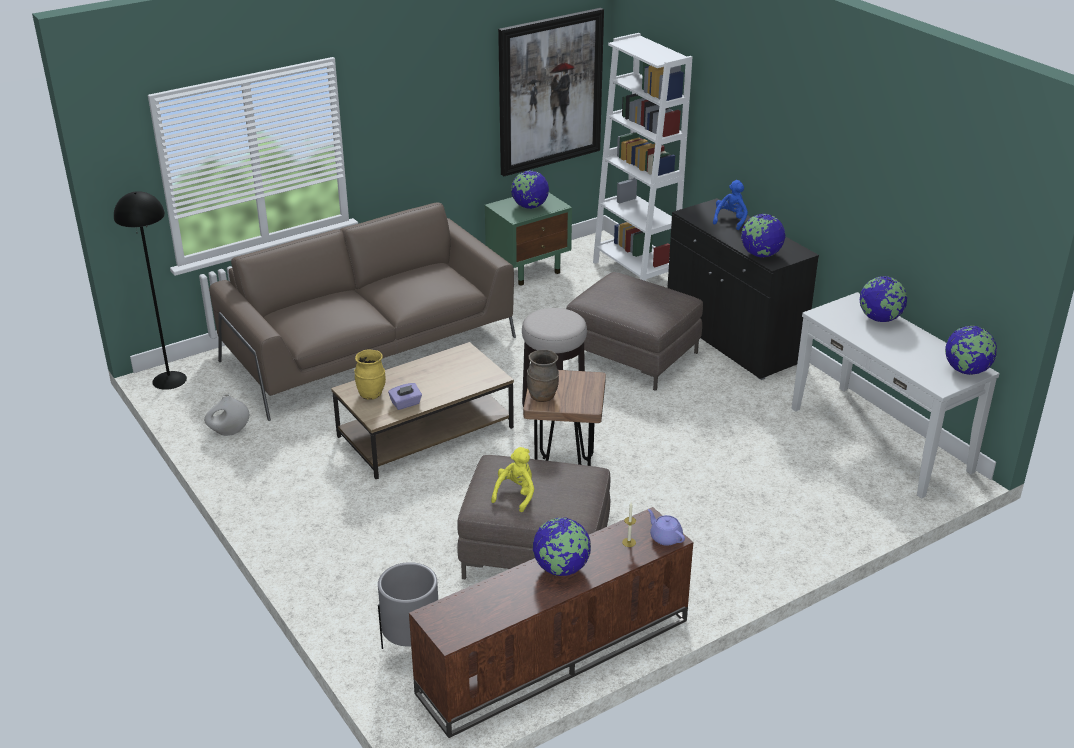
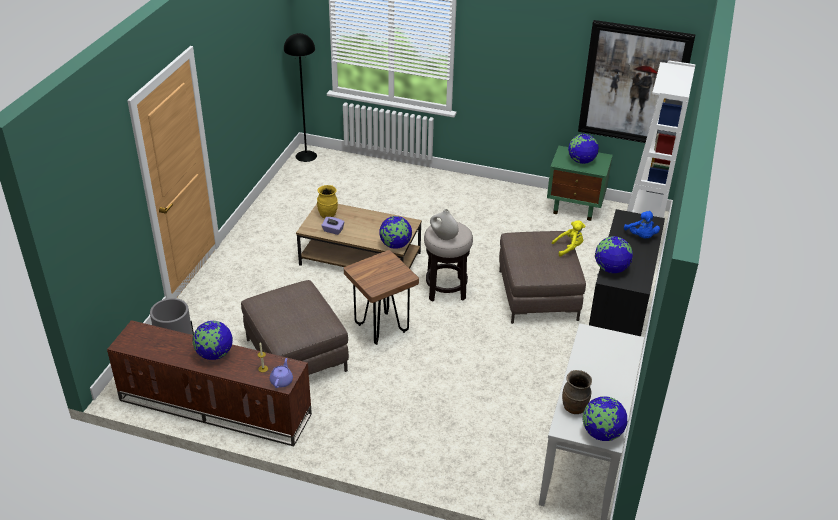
camera: 50 degrees right, 5 degrees up
(229, 432) = (285, 198): white vase -> white vase (443, 237)
(369, 349) = (413, 198): brown sofa -> none
(516, 494) = (279, 308): yellow plush toy -> yellow plush toy (569, 248)
(543, 397) = (364, 268): brown vase -> brown vase (574, 408)
(730, 220) = (641, 237): blue plush toy -> blue plush toy turned 90 degrees clockwise
(880, 319) = (619, 362): globe -> globe (395, 245)

